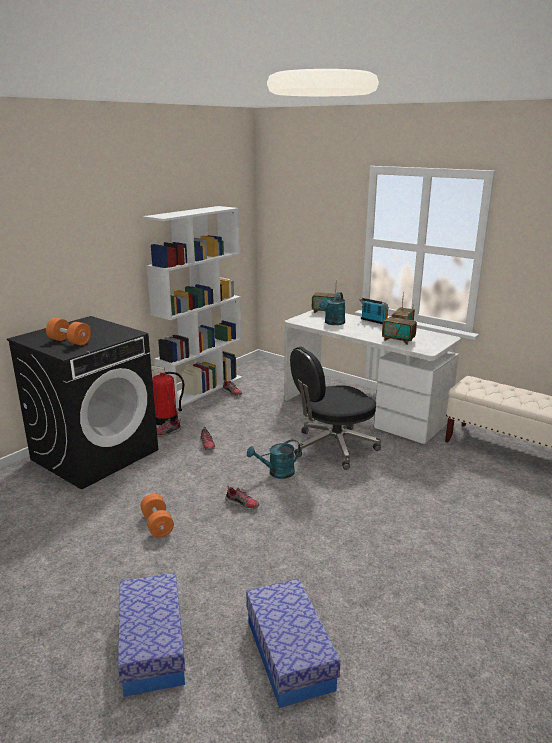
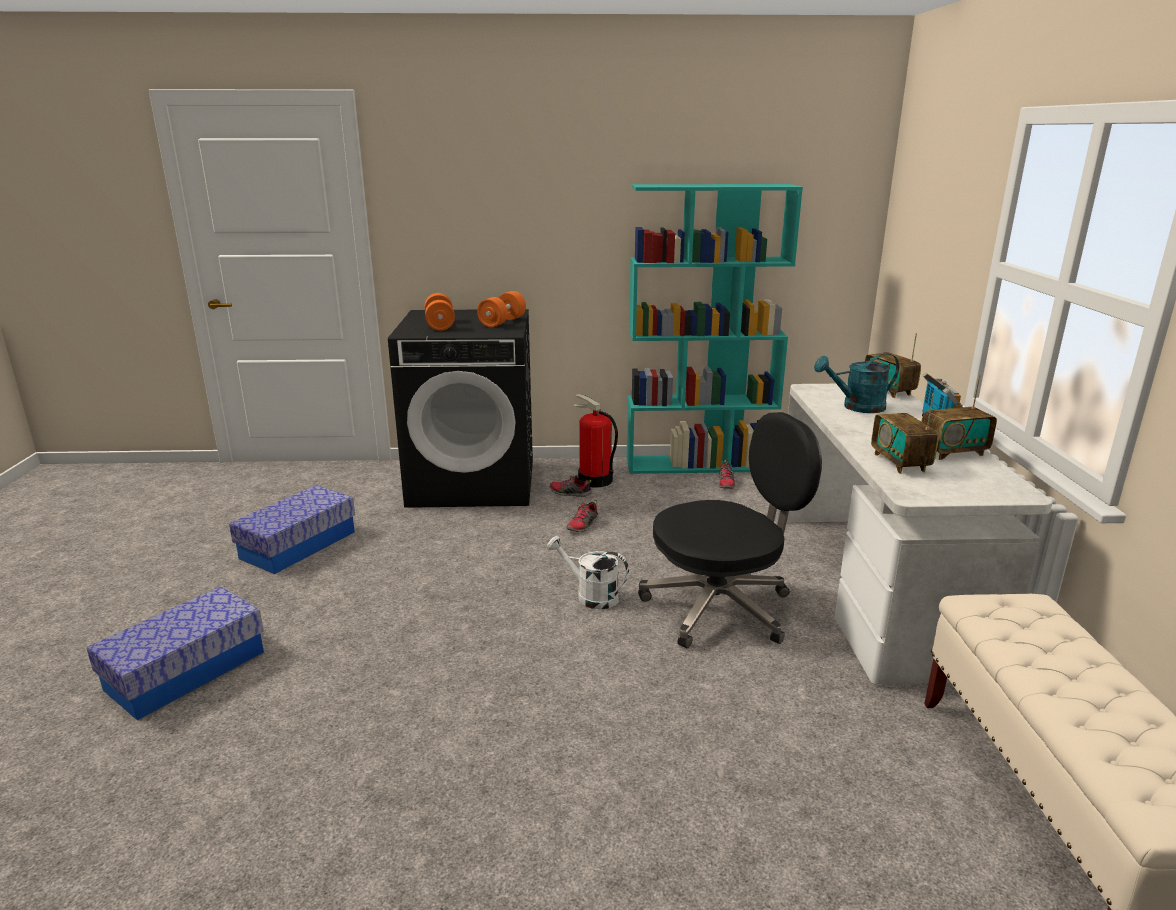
camera: 50 degrees right, 0 degrees up
(157, 524) = (390, 574): orange dumbbell -> orange dumbbell (502, 322)
(202, 389) = (699, 464): white bookcase -> turquoise bookcase
(242, 504) = (491, 604): shoe -> none
(277, 473) = (590, 596): turquoise watering can -> white watering can
(289, 654) = (227, 774): storage box -> storage box (298, 545)
(333, 447) = (721, 607): black office chair -> black office chair turned 135 degrees clockwise

